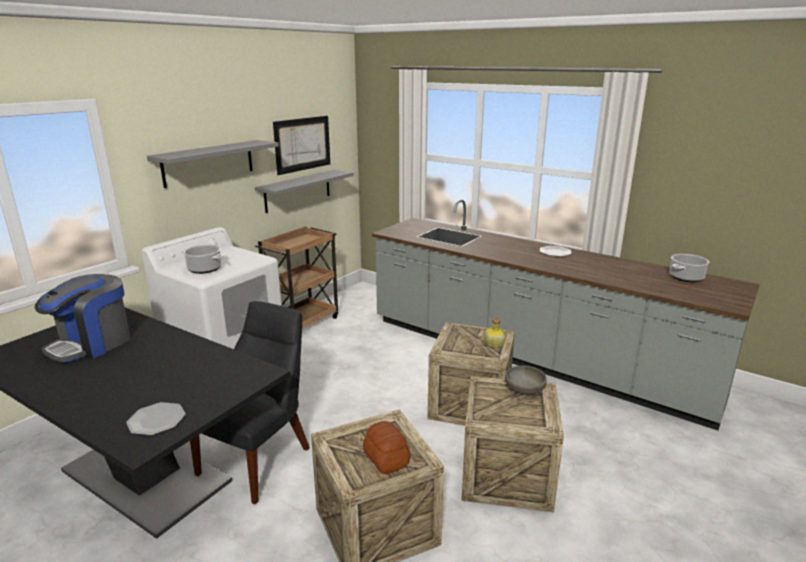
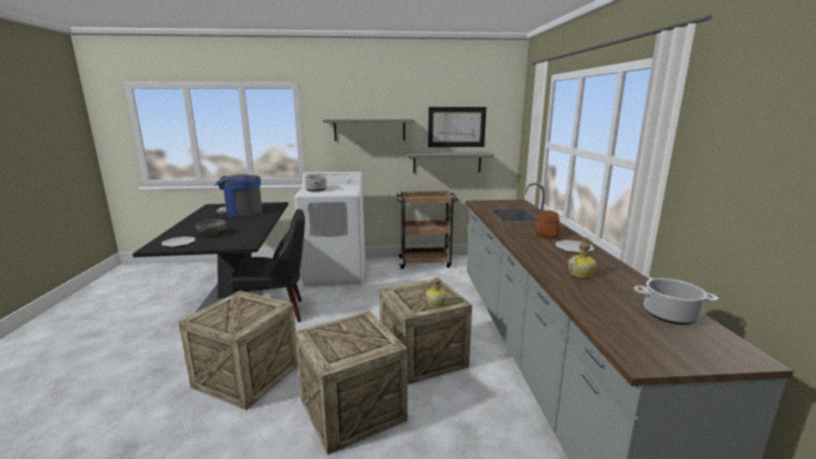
camera: 50 degrees right, 5 degrees down
(386, 459) = (229, 319): bread -> bread (546, 234)
(524, 390) = (376, 337): grey bowl -> grey bowl (212, 233)
(605, 270) = (581, 274): none -> bottle

